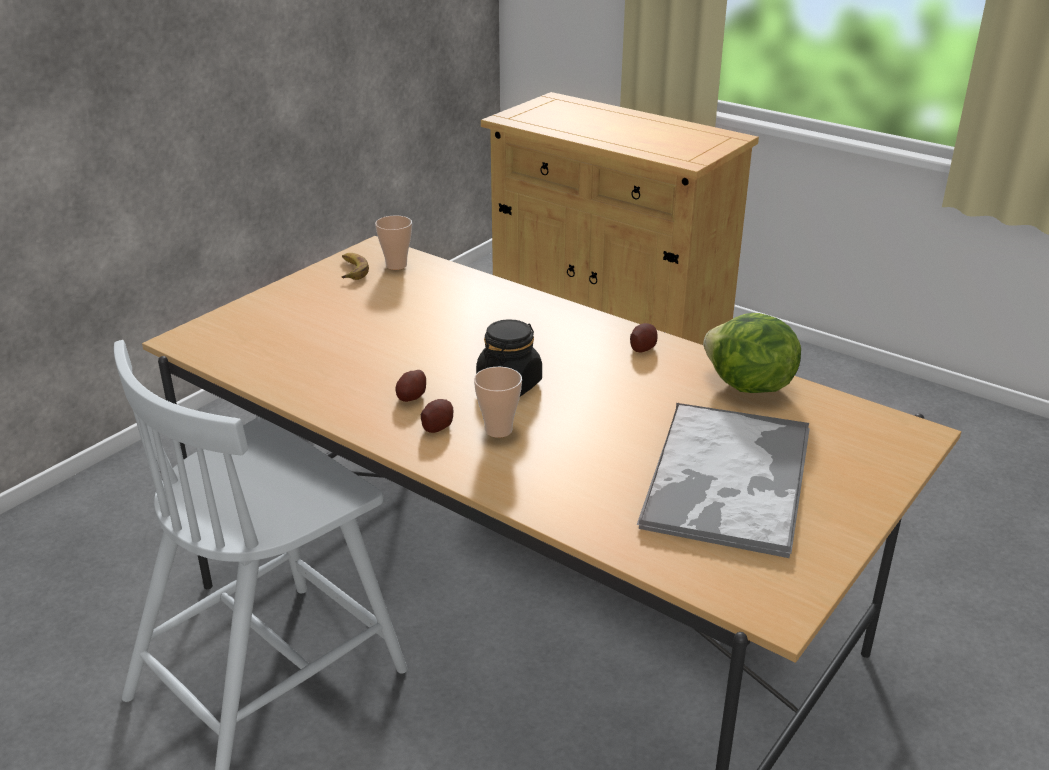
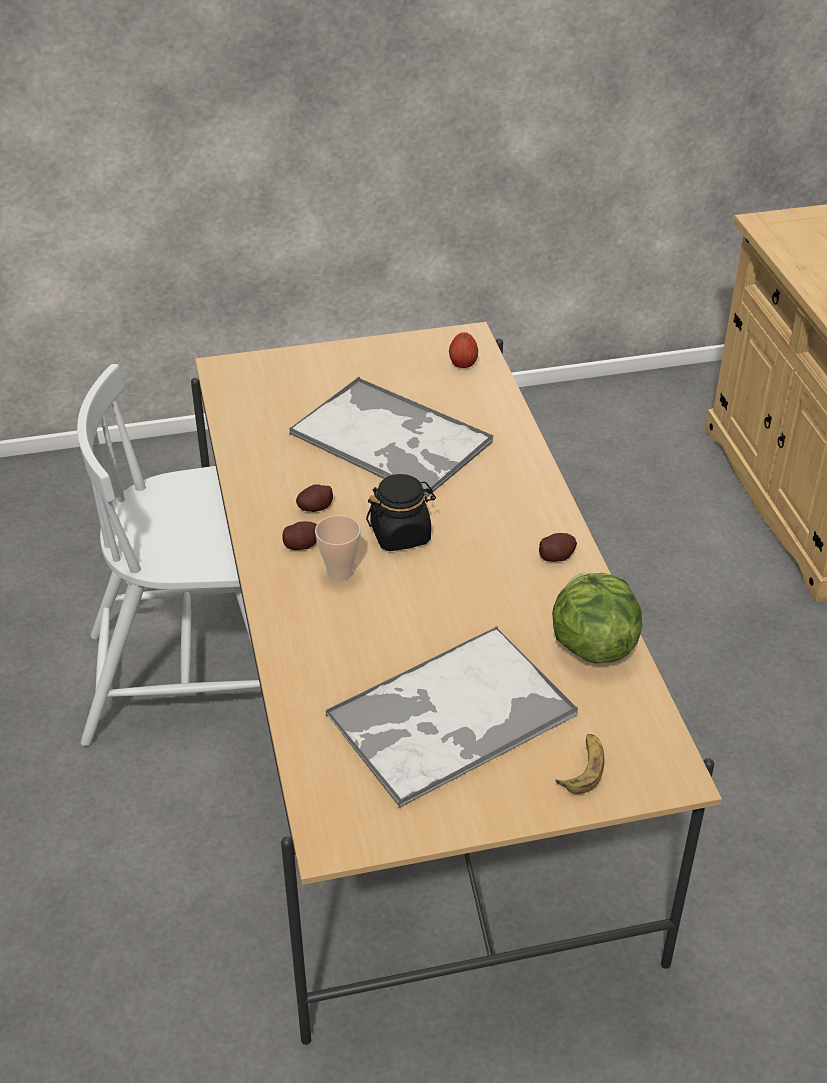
camera: 40 degrees right, 10 degrees up
(352, 270) = (421, 354): banana -> banana (583, 768)
(396, 265) = (462, 365): cup -> apple
(409, 329) = (392, 439): none -> tray

